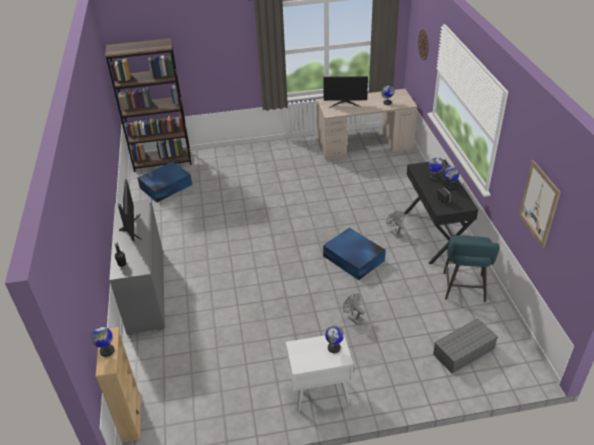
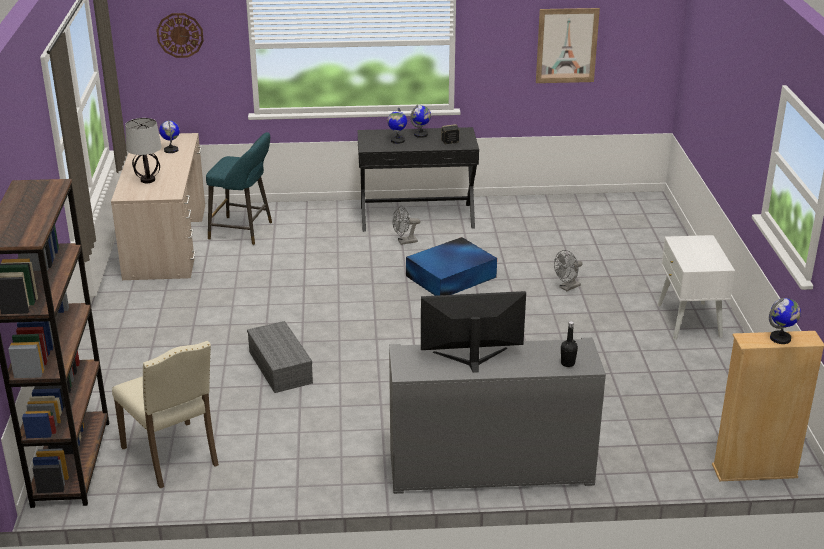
camera: 85 degrees left, 10 degrees down
(165, 186) = (173, 456): blue storage box -> beige chair
(334, 348) = (690, 243): globe -> none
(345, 103) = (147, 180): monitor -> table lamp
(463, 352) = (624, 229): grey storage box -> grey storage box (281, 367)
(464, 289) = (524, 214): turquoise stool -> turquoise stool (244, 231)

